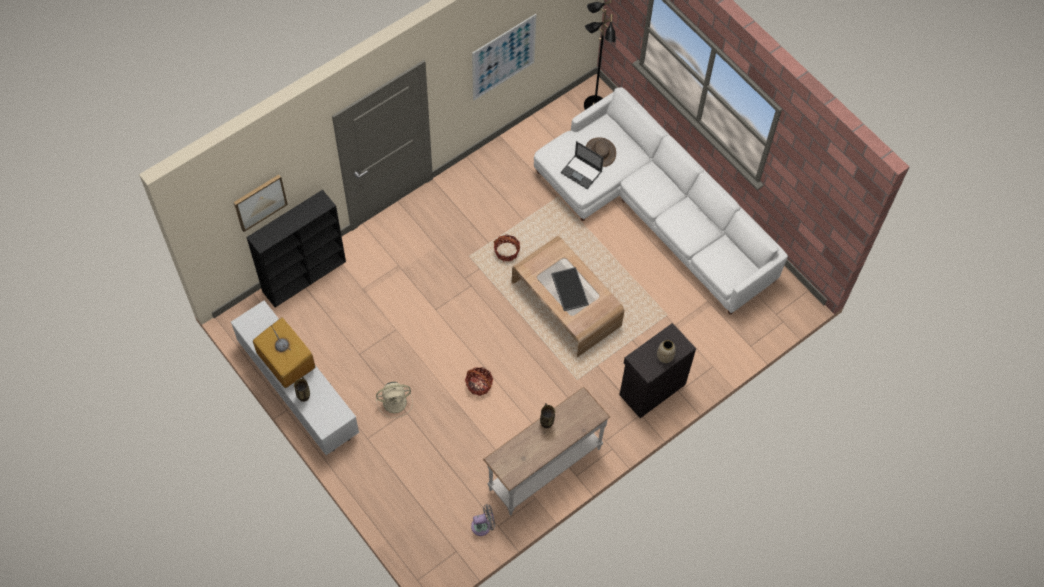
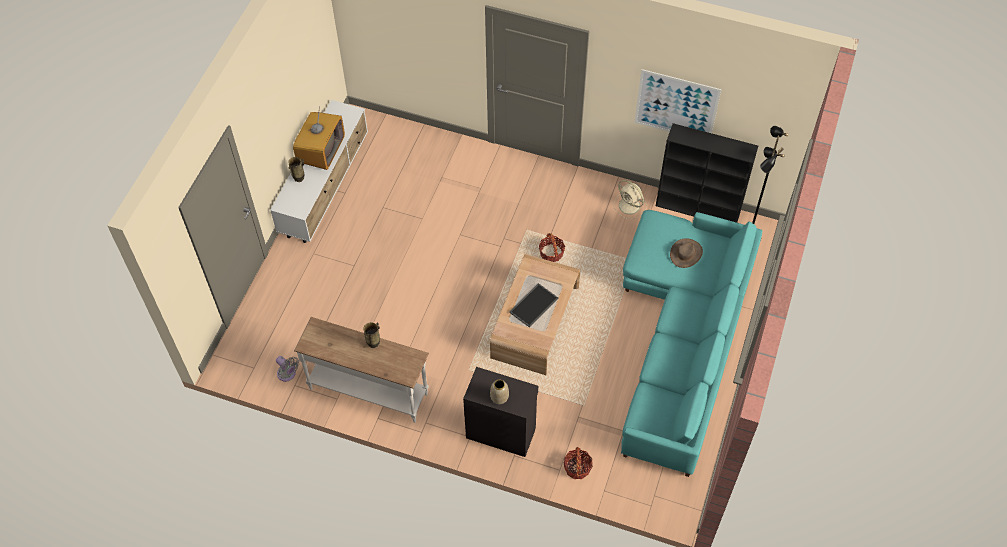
camera: 60 degrees right, 5 degrees down
(260, 202) = (403, 28): picture -> none
(305, 276) = (425, 135): black bookcase -> black bookcase (698, 208)
(395, 402) = (358, 254): beige fan -> beige fan (630, 206)
(479, 384) = (413, 301): basket -> basket (577, 467)
(581, 172) = (654, 251): laptop -> none
(653, 209) = (682, 337): white sofa -> turquoise sofa

